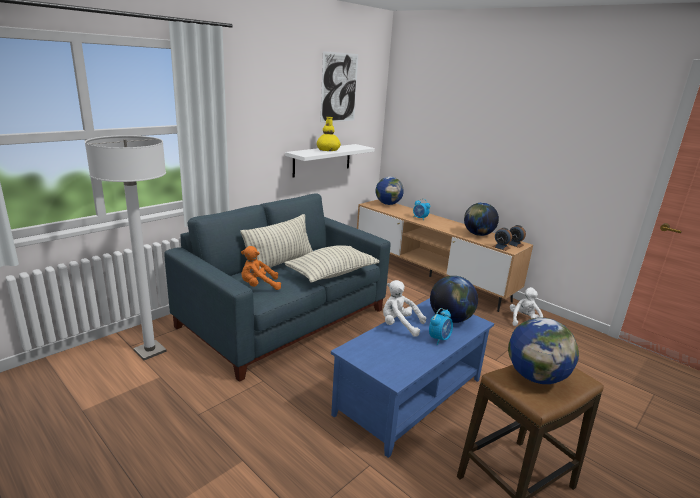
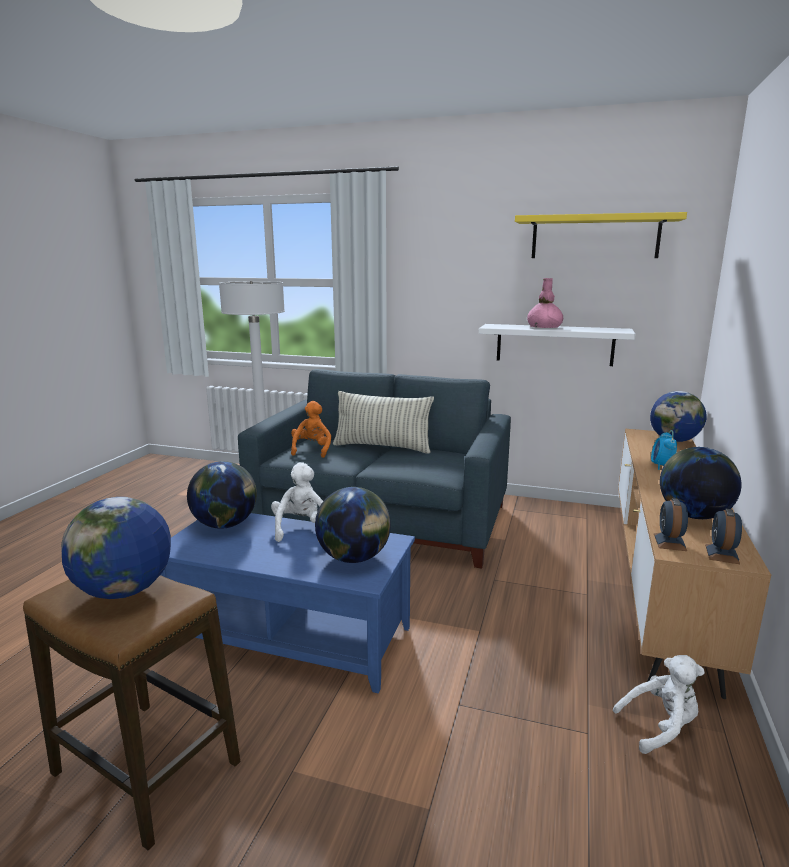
camera: 65 degrees right, 5 degrees down
(258, 286) = (312, 450): orange plush toy -> orange plush toy turned 45 degrees clockwise
(328, 150) = (544, 327): yellow vase -> pink vase
(332, 274) = (387, 469): pillow -> none
(339, 88) = (594, 237): picture -> yellow shelf
(369, 351) = (225, 524): none -> globe
(439, 339) = (287, 558): alarm clock -> none

